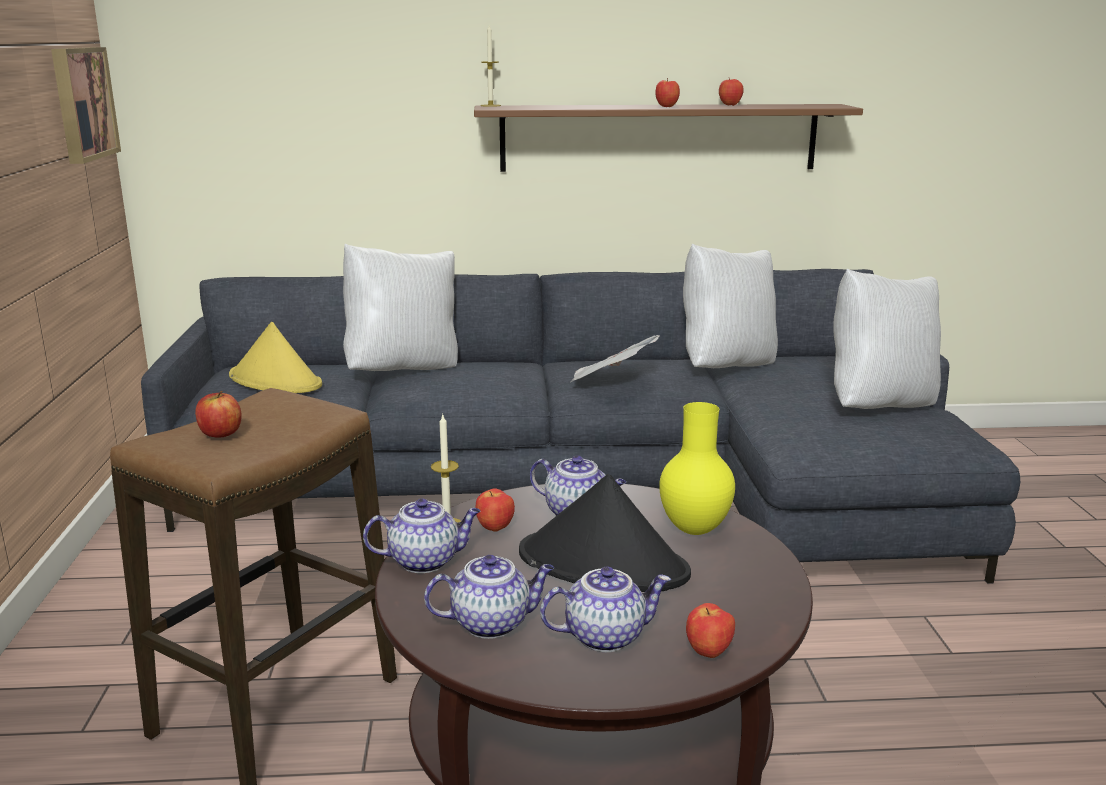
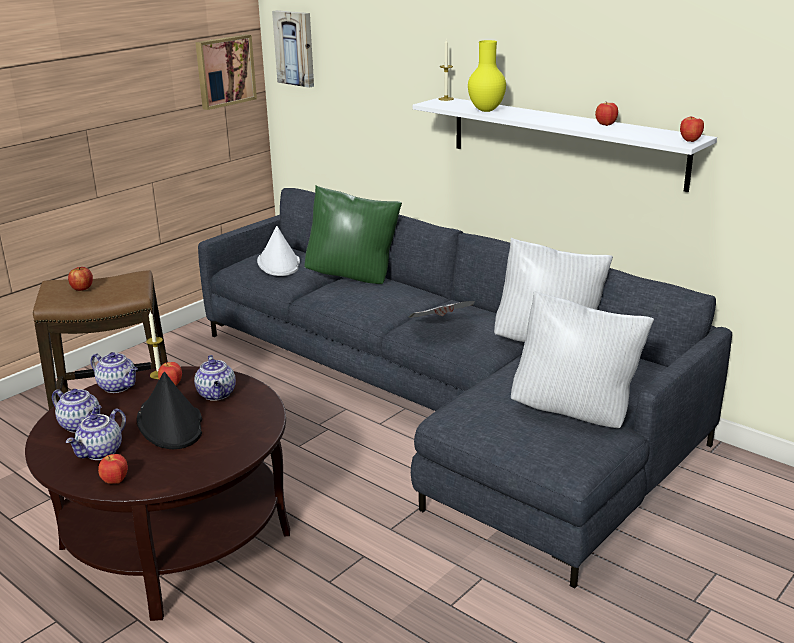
camera: 45 degrees right, 5 degrees up
(187, 66) = (295, 48): none -> picture
(276, 381) = (279, 263): yellow hat -> white hat
(404, 369) = (353, 277): white pillow -> green pillow
(605, 636) = (101, 453): teapot -> teapot turned 90 degrees clockwise
(659, 137) = (564, 141): brown shelf -> white shelf
(667, 107) = (546, 120): apple -> apple (690, 141)
(696, 530) = (242, 428): yellow vase -> yellow vase (487, 110)

